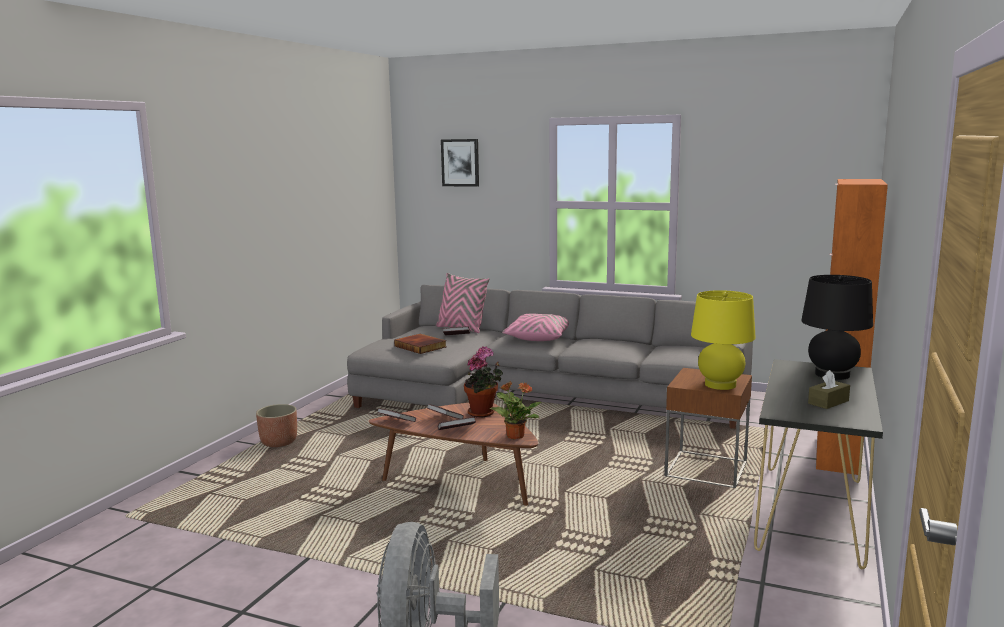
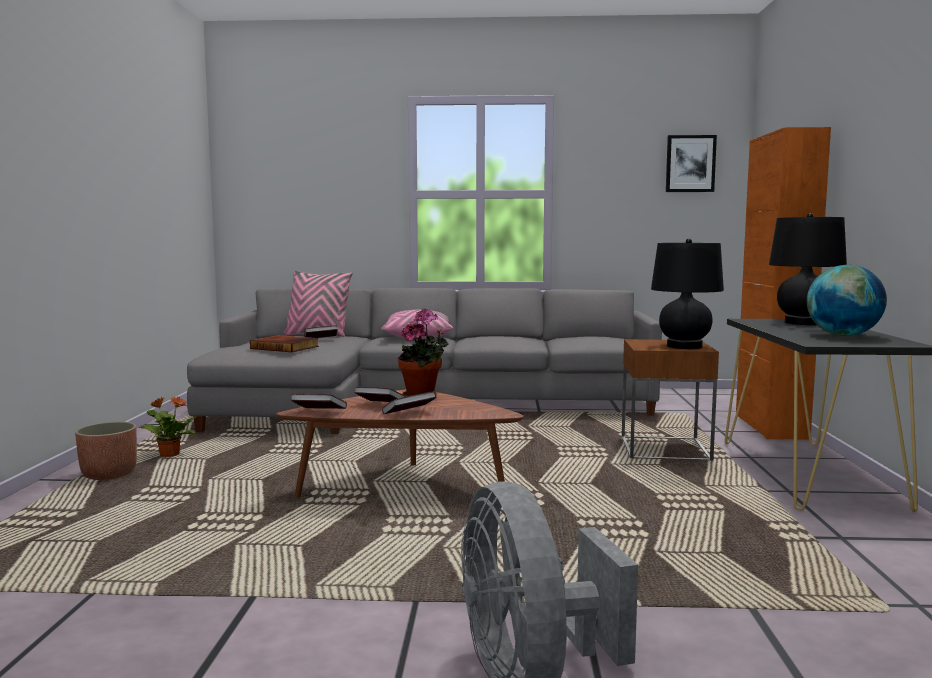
camera: 20 degrees left, 5 degrees down
(460, 162) = (298, 147): picture -> picture (690, 164)
(515, 436) = (488, 412): potted plant -> potted plant (169, 455)
(720, 385) = (684, 346): yellow table lamp -> black table lamp
(828, 402) = (843, 335): brown tissue box -> globe

